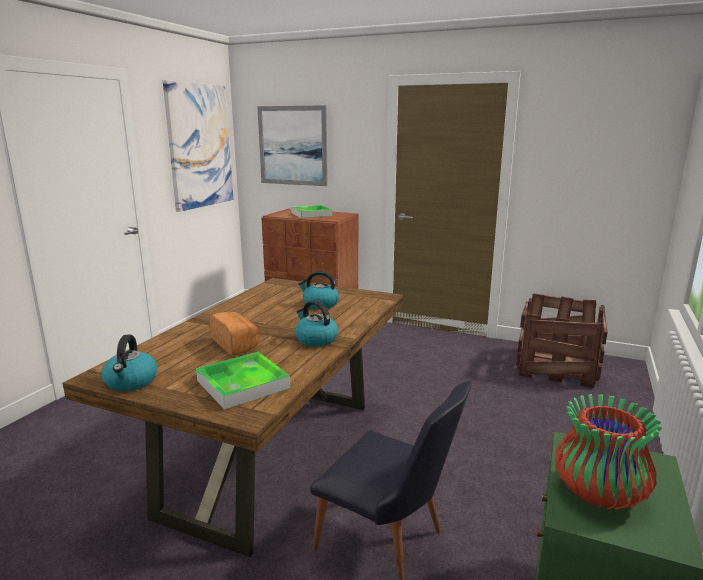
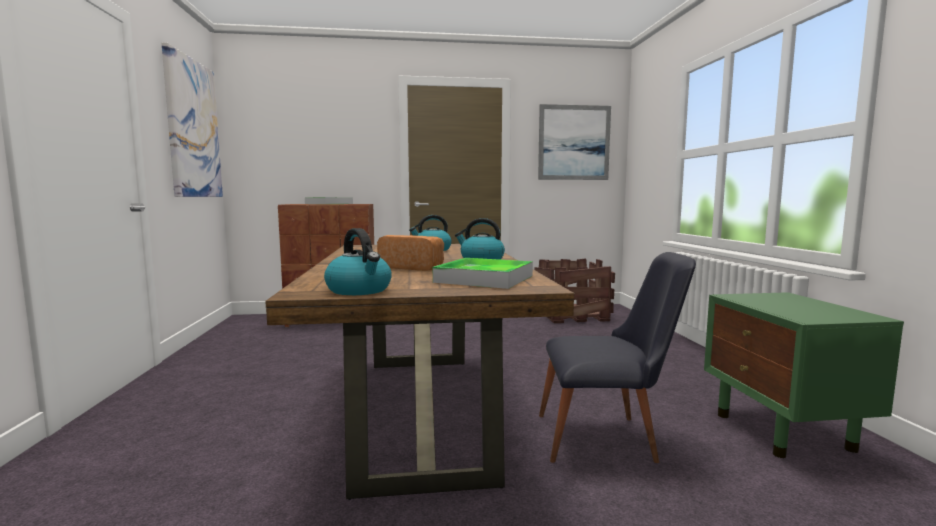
camera: 30 degrees left, 10 degrees down
(292, 146) = (295, 139): picture -> picture (574, 143)
(600, 493) = (793, 309): vase -> none

